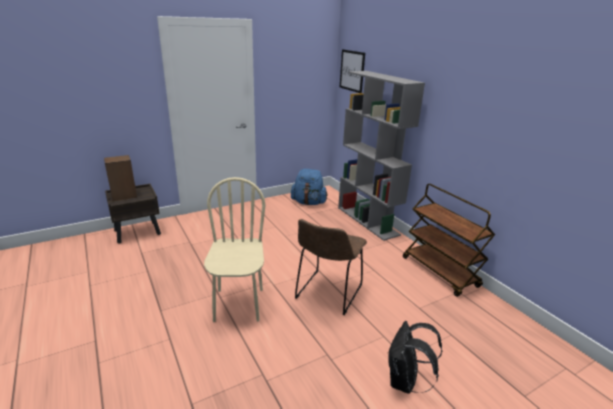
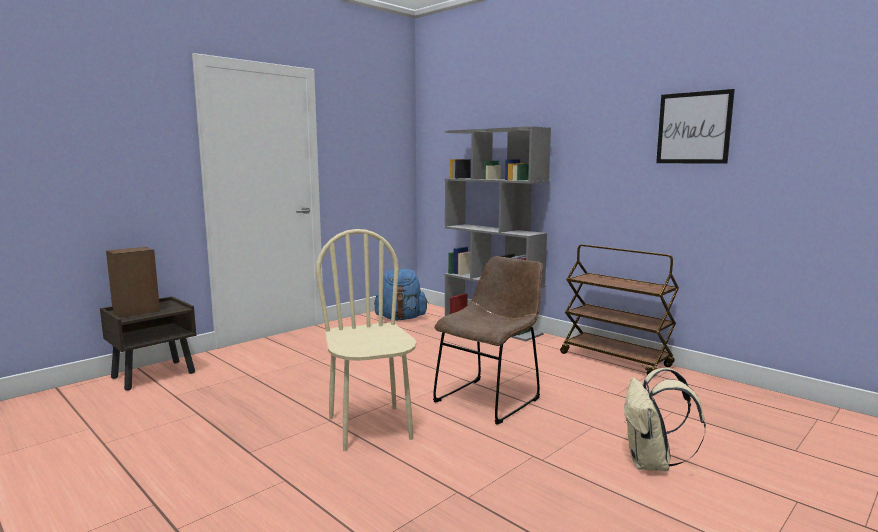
camera: 15 degrees left, 15 degrees down
(327, 294) = (490, 398): brown chair -> brown chair turned 150 degrees counterclockwise
(352, 71) = (440, 138): picture -> picture (693, 128)
(404, 382) = (652, 464): black backpack -> beige backpack

